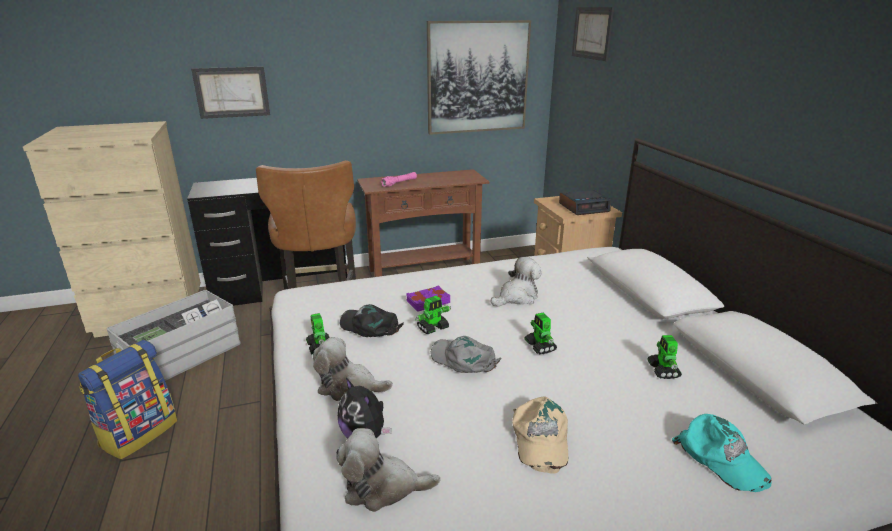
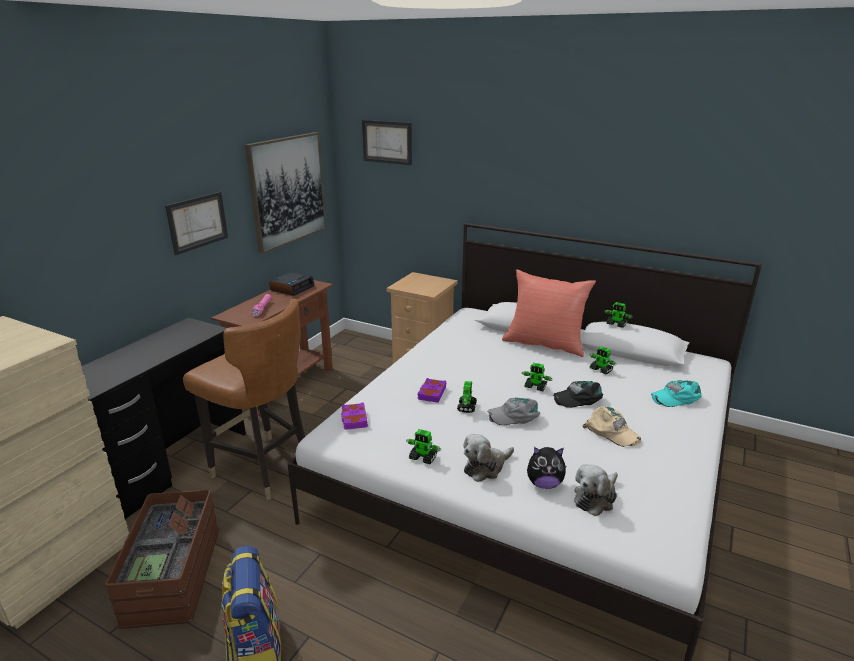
camera: 45 degrees left, 0 degrees up
(181, 354) = (172, 573): grey storage box -> brown storage box
(232, 92) = (75, 258): picture -> picture (197, 222)
(333, 291) = (354, 419): none -> purple book
(370, 326) = (429, 426): black cap -> black cap (578, 398)
(517, 297) = (473, 364): plush toy -> none
(584, 207) = (431, 284): alarm clock -> alarm clock (292, 288)
(639, 312) = (544, 344): none -> red pillow
(721, 458) = (675, 397): turquoise cap -> turquoise cap turned 150 degrees clockwise
(749, 322) = (616, 324): none -> toy robot

